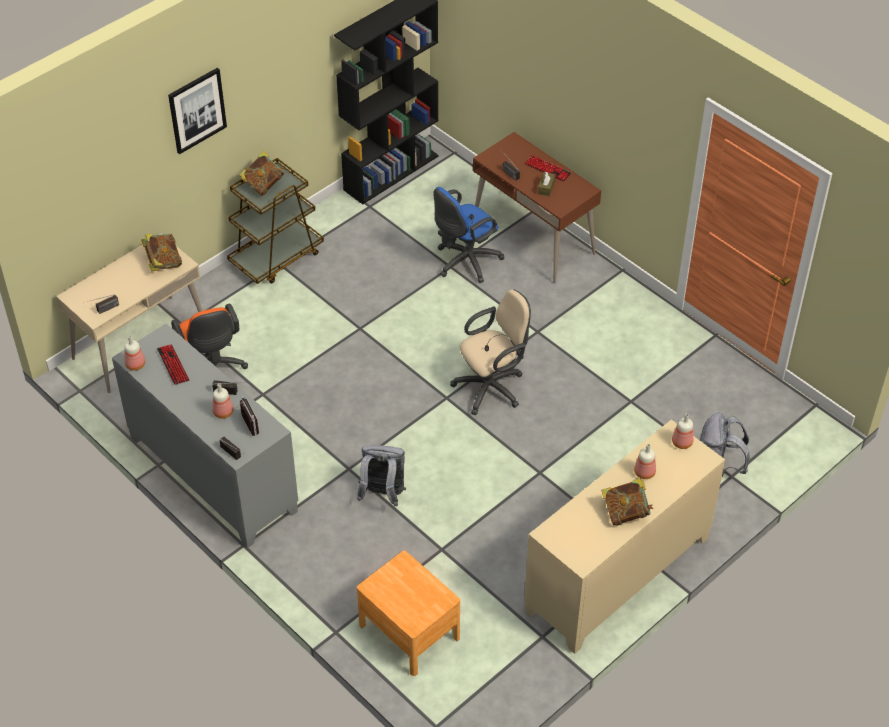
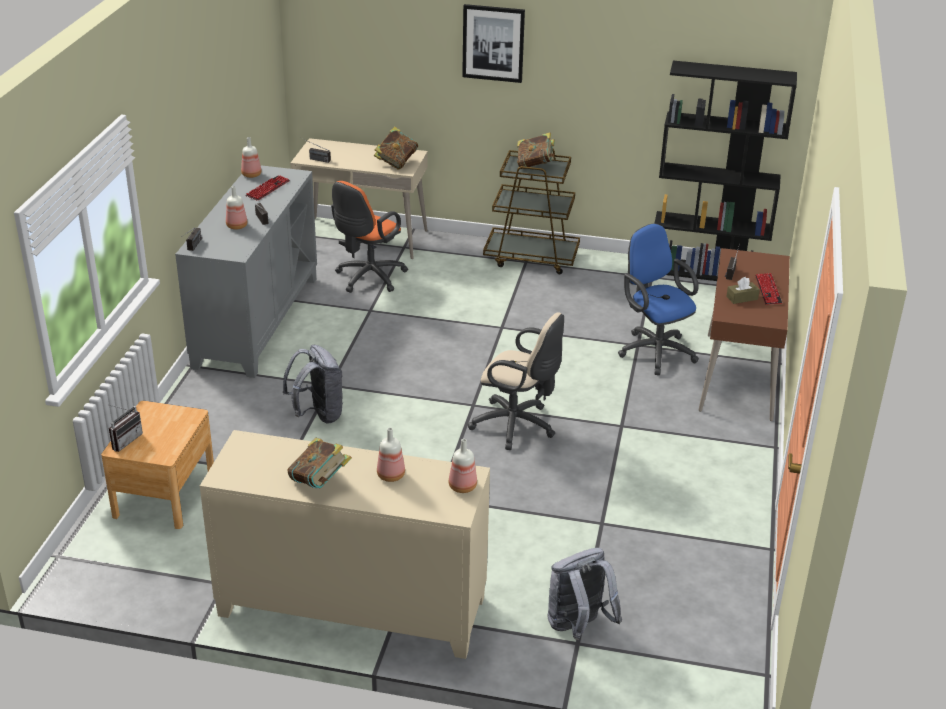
camera: 55 degrees right, 15 degrees down
(246, 425) = (231, 241): radio -> radio (124, 440)
(465, 262) = (654, 350): blue office chair -> blue office chair turned 45 degrees clockwise

